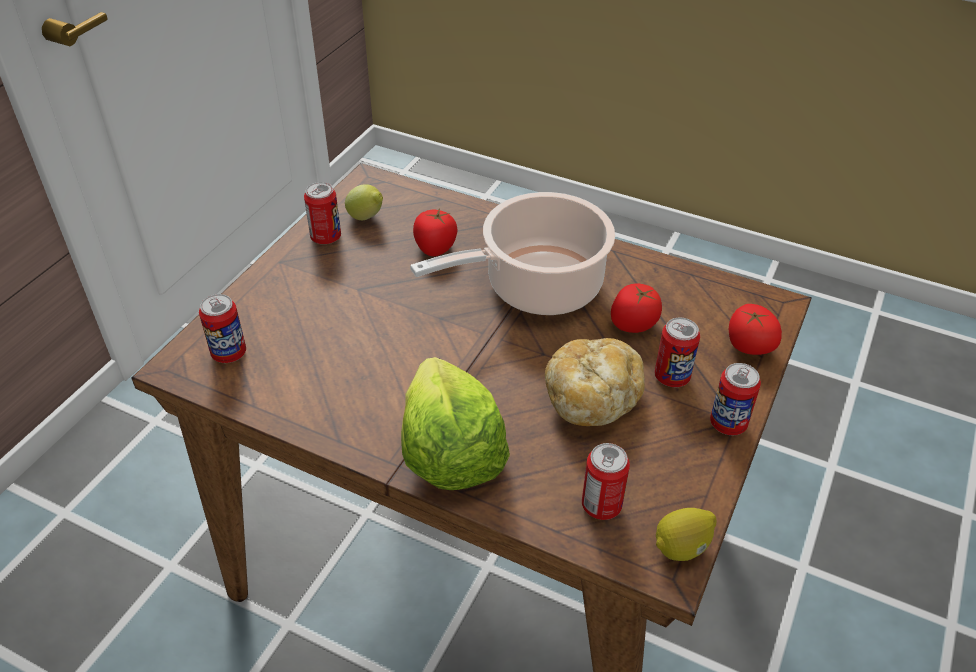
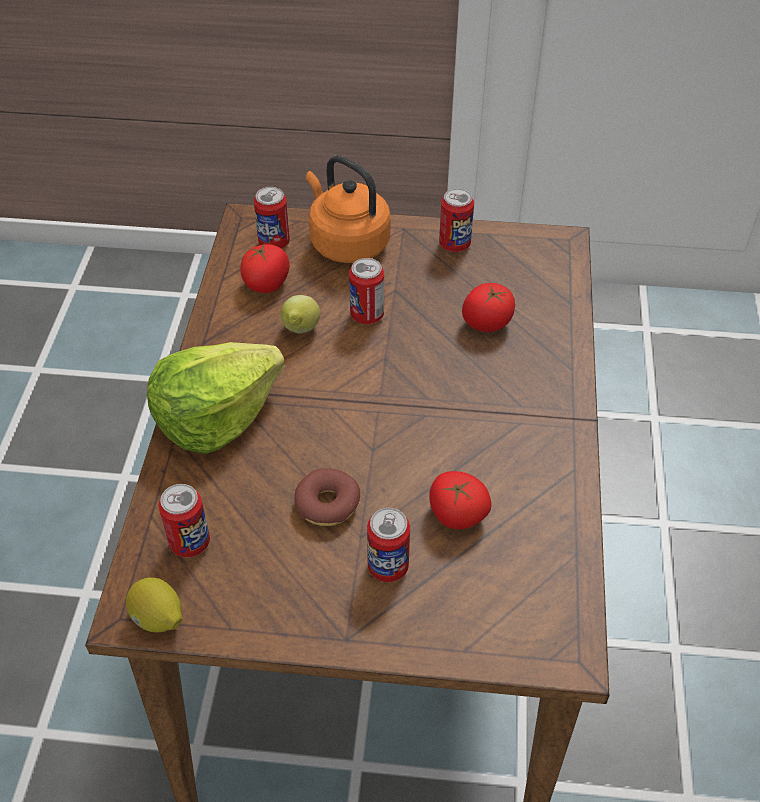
camera: 70 degrees right, 5 degrees up
(270, 303) = (346, 243): none -> orange kettle
(367, 218) = (501, 261): lemon -> lemon (300, 331)
(536, 287) = (471, 418): cooking pot -> none
(592, 398) = (327, 504): bread -> donut
(728, 423) = (338, 632): can -> can (367, 315)
(748, 346) = (475, 634): tomato -> tomato (266, 284)

